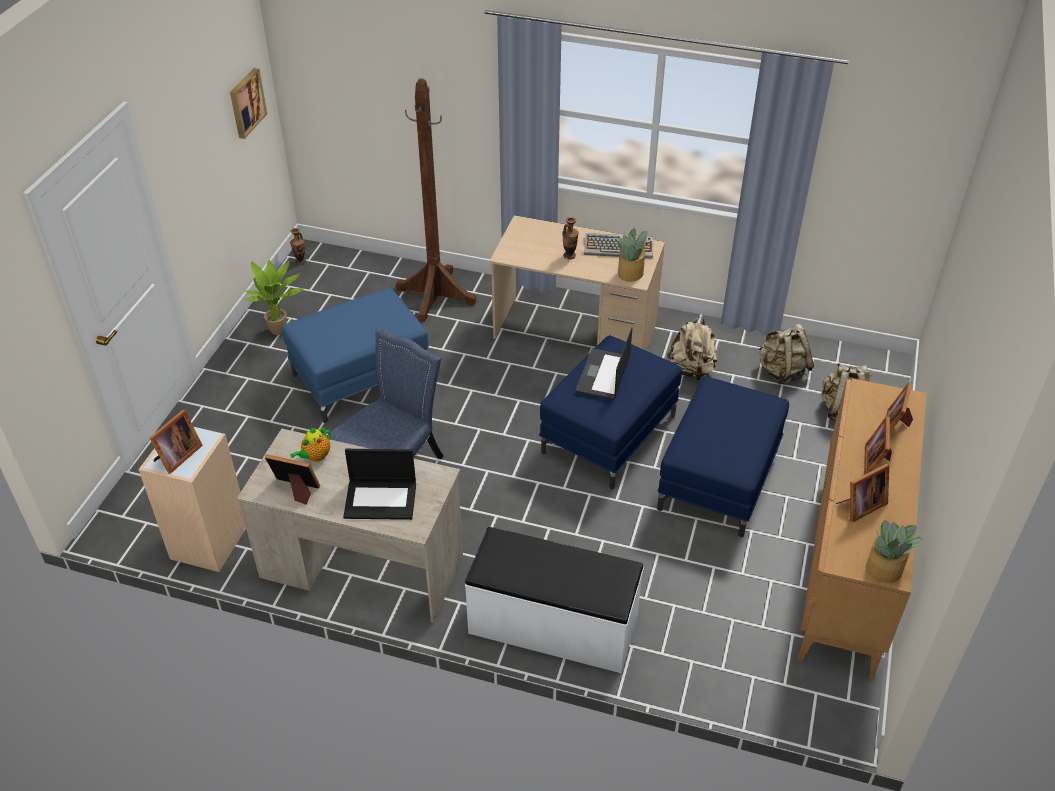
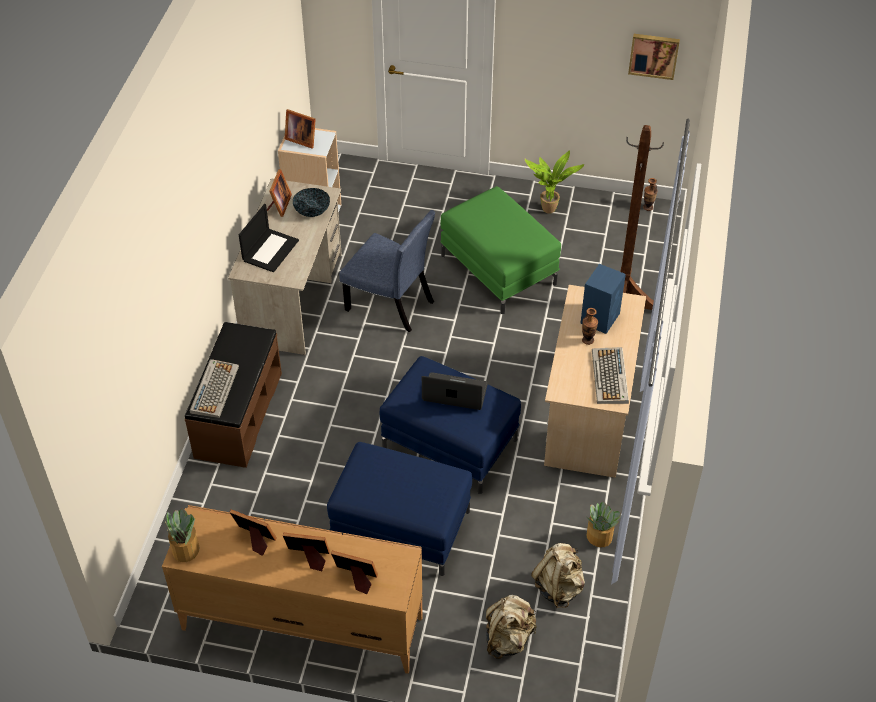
camera: 85 degrees right, 5 degrees up
(315, 457) = (312, 210): teapot -> bowl
(361, 378) = (497, 269): blue ottoman -> green ottoman
(381, 499) = (270, 250): laptop -> laptop turned 150 degrees counterclockwise
(539, 245) = (600, 317): none -> blue speaker
(553, 626) = (237, 415): white bench -> brown bench
(584, 588) = (214, 389): none -> keyboard
(631, 273) = (569, 387): potted plant -> potted plant (599, 537)
(691, 370) = (548, 508): beige backpack -> none
(860, 506) = (255, 540): picture frame -> picture frame turned 150 degrees clockwise

